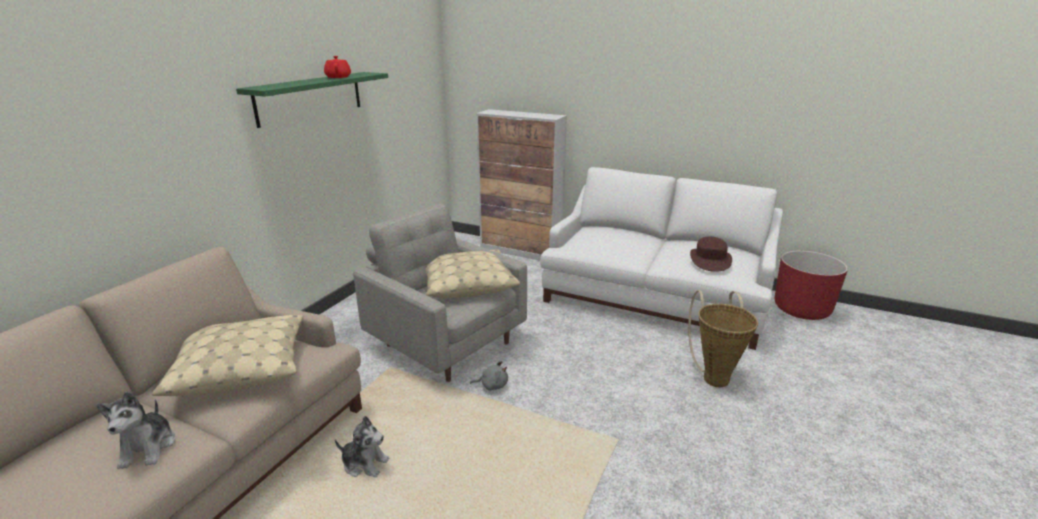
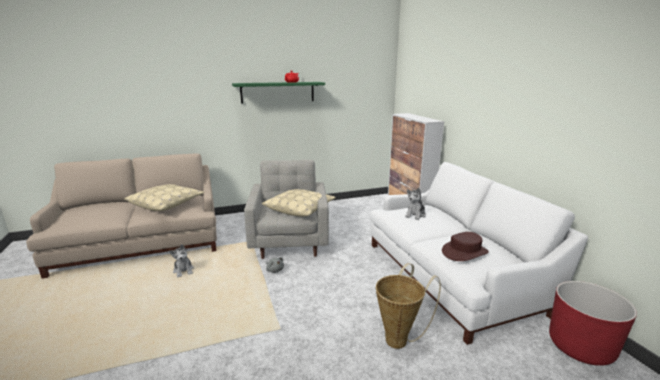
camera: 45 degrees right, 5 degrees down
(148, 447) = (106, 216): plush toy -> plush toy (415, 215)

